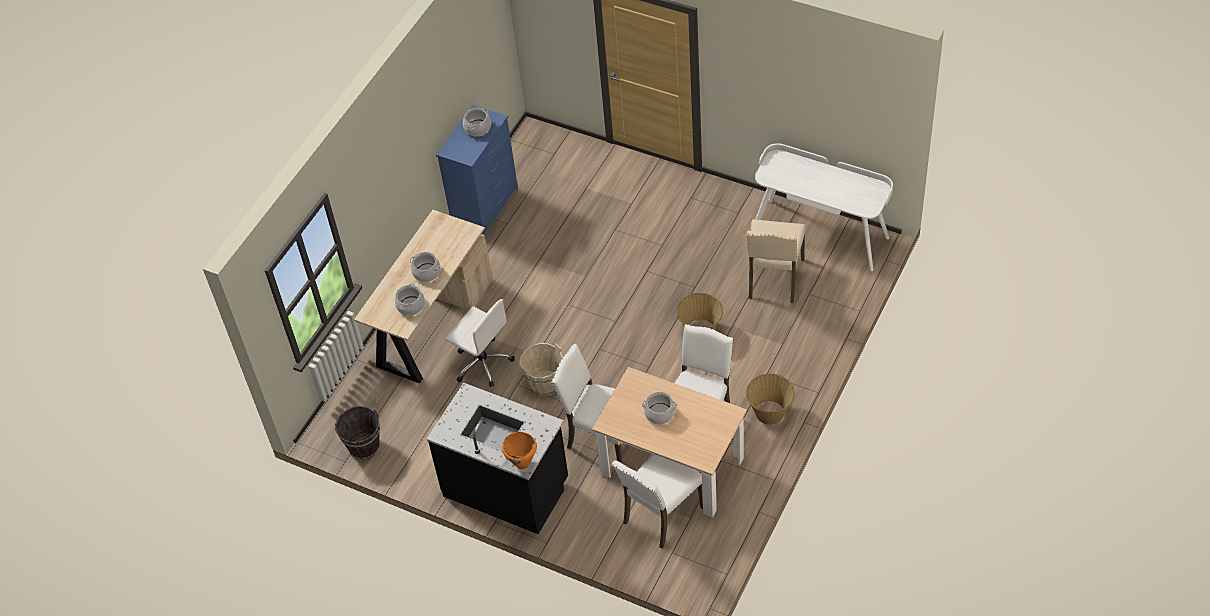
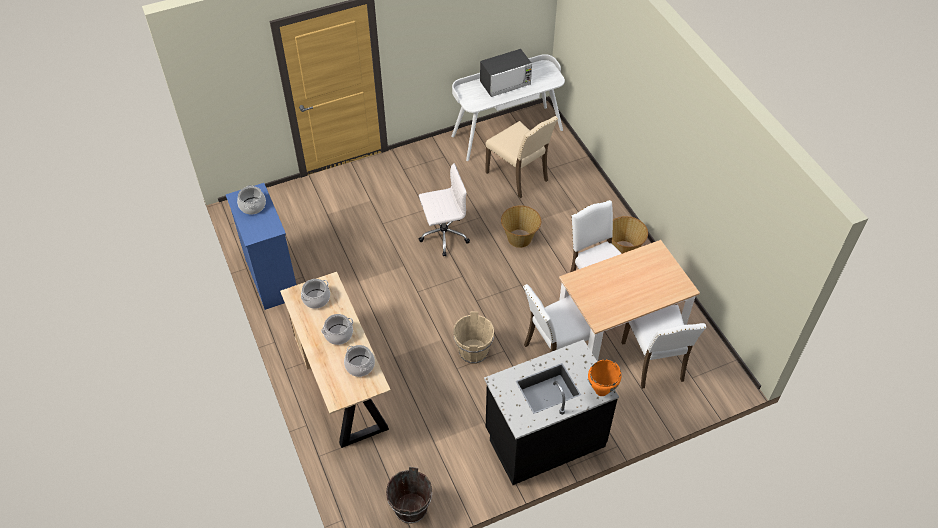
camera: 55 degrees left, 0 degrees up
(482, 363) = (414, 376): white office chair -> white office chair (443, 235)
(660, 413) = (619, 286): cooking pot -> cooking pot (316, 298)
(821, 178) = (505, 83): none -> microwave

